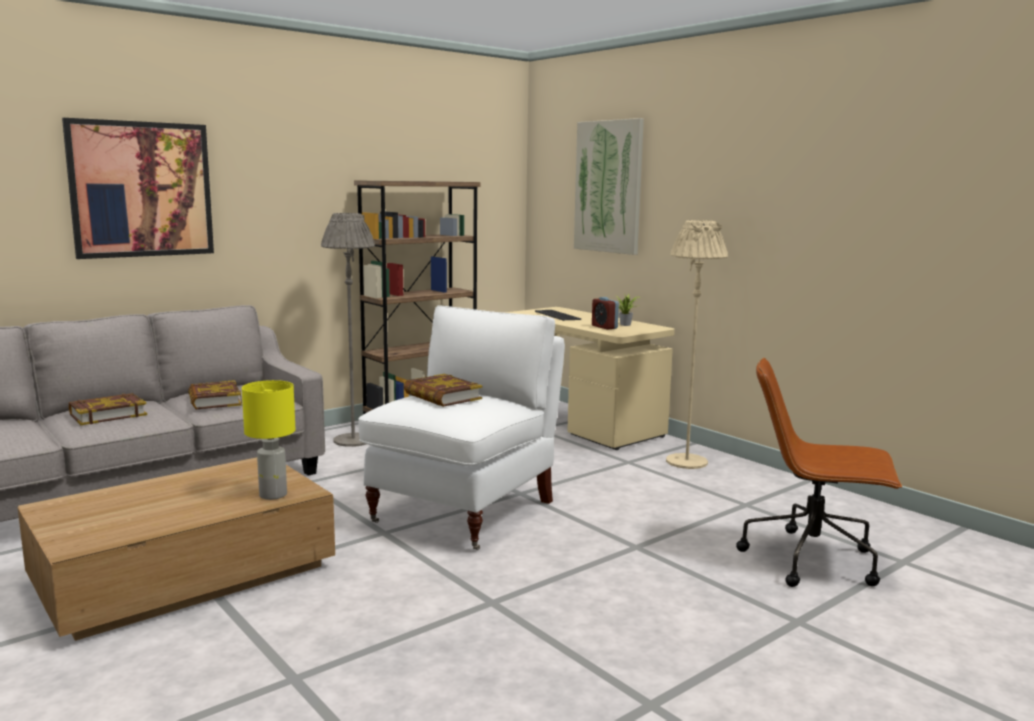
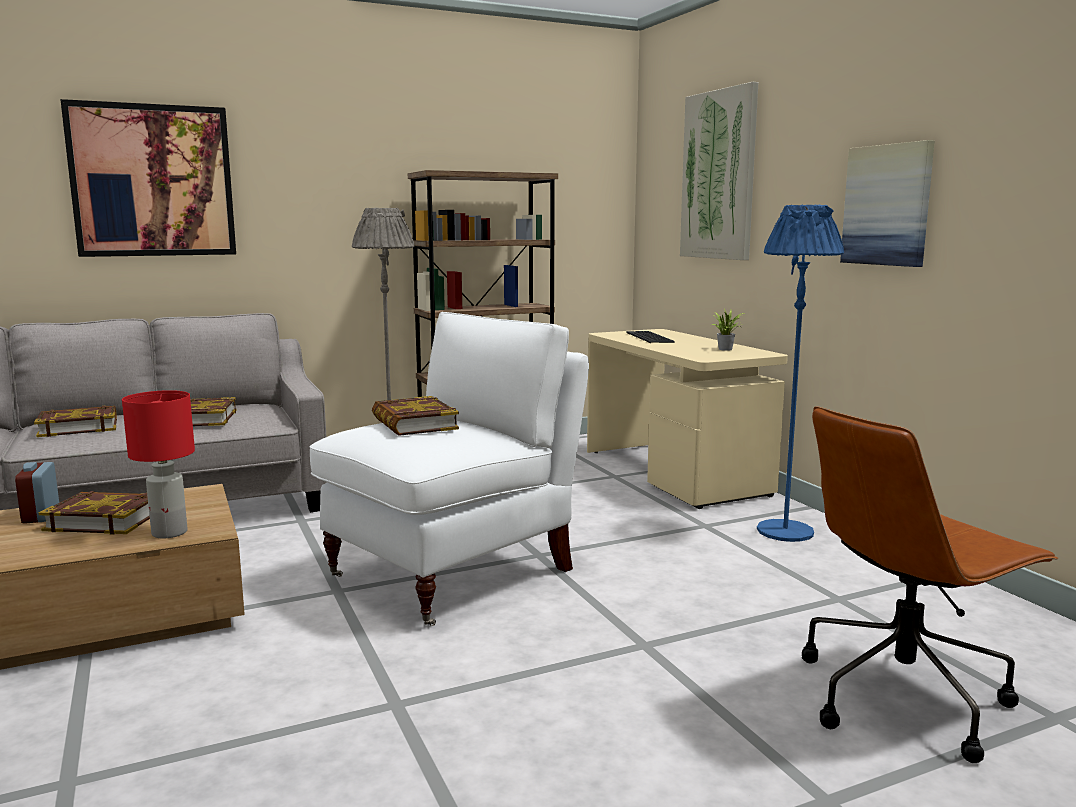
camera: 15 degrees right, 0 degrees up
(205, 490) = (105, 520): none -> book
(274, 495) = (170, 533): yellow table lamp -> red table lamp
(604, 327) = (694, 351): alarm clock -> alarm clock (41, 515)
(686, 462) = (785, 531): beige floor lamp -> blue floor lamp
(753, 220) = (887, 205): none -> picture
(813, 560) = (903, 696): brown office chair -> brown office chair turned 60 degrees counterclockwise

